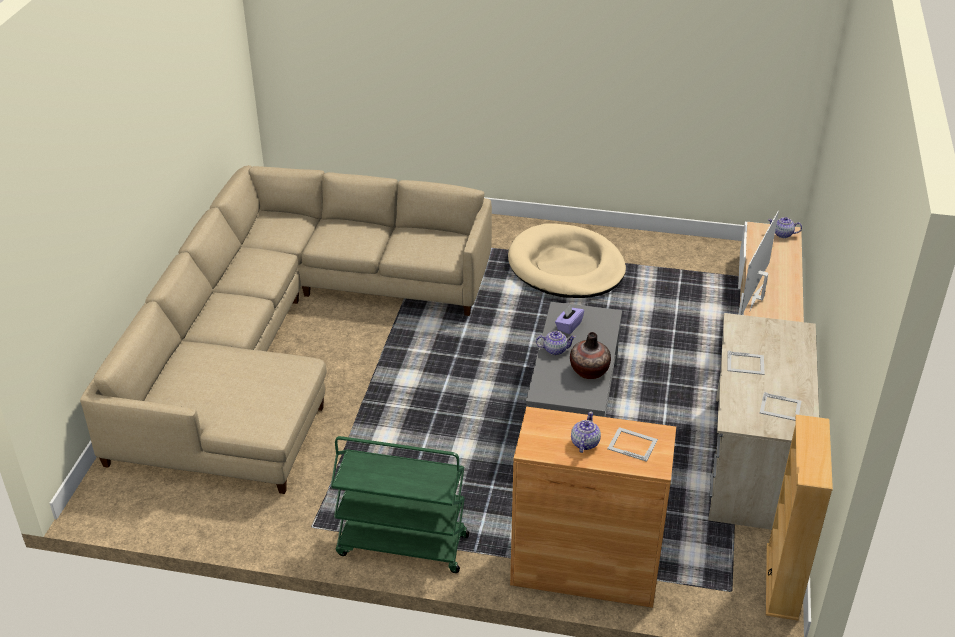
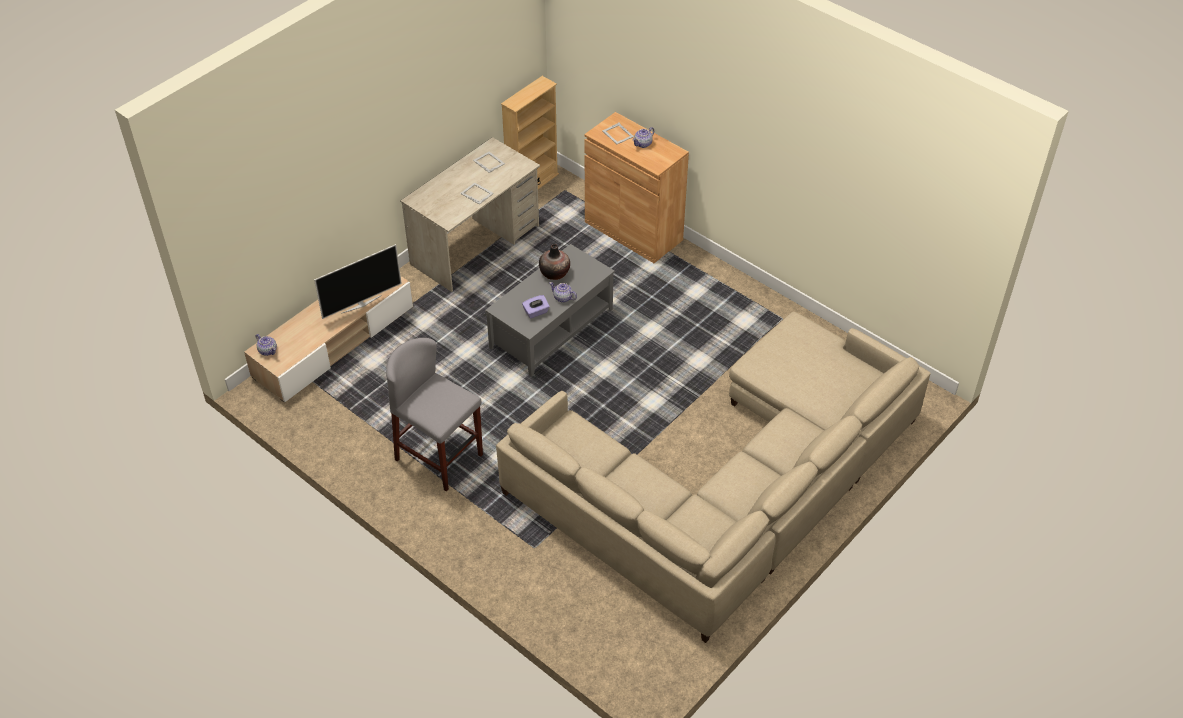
camera: 150 degrees left, 10 degrees up
(401, 545) = (732, 285): green cart -> none
(566, 267) = (439, 457): beige dog bed -> grey stool

